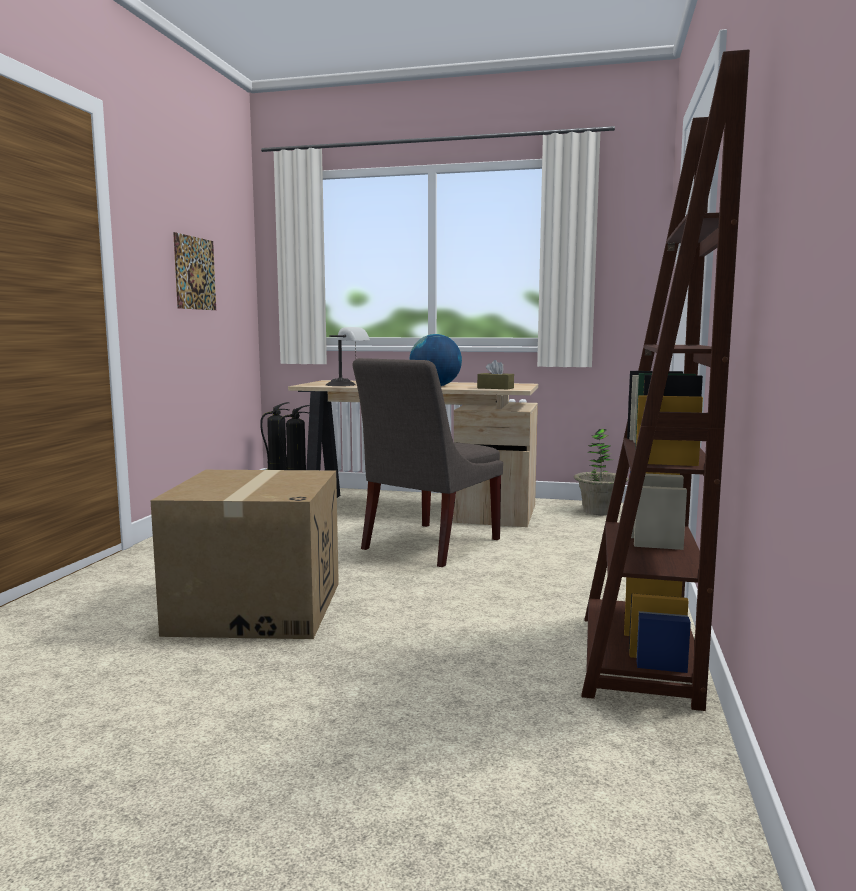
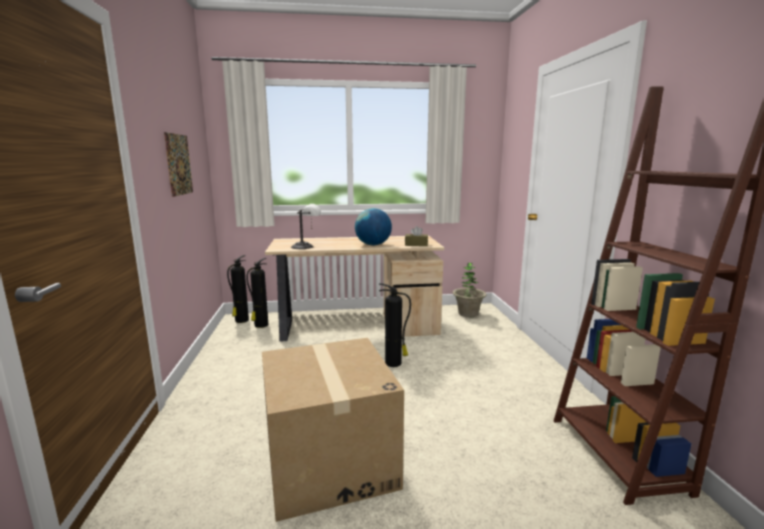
camera: 20 degrees left, 5 degrees up
(427, 545) = (394, 363): grey chair -> fire extinguisher

